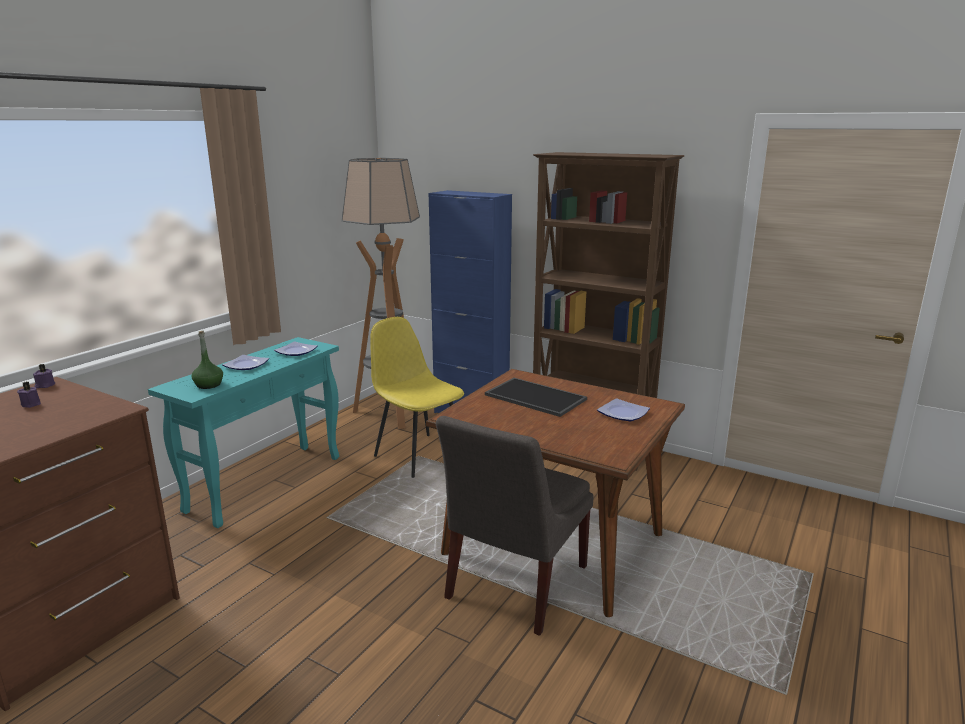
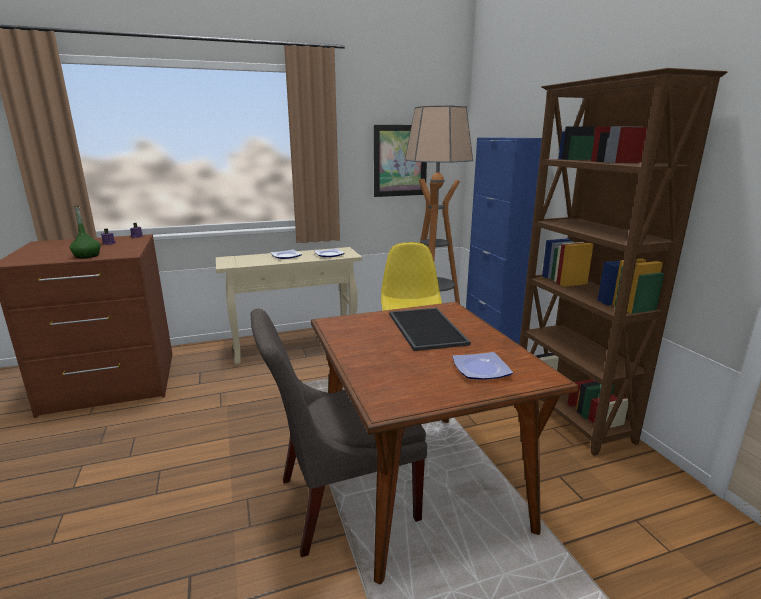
camera: 40 degrees right, 0 degrees up
(208, 385) = (244, 262): green bottle -> green bottle (87, 256)
(266, 483) = (296, 347): turquoise console table -> beige console table
(323, 221) = (400, 161): none -> picture

